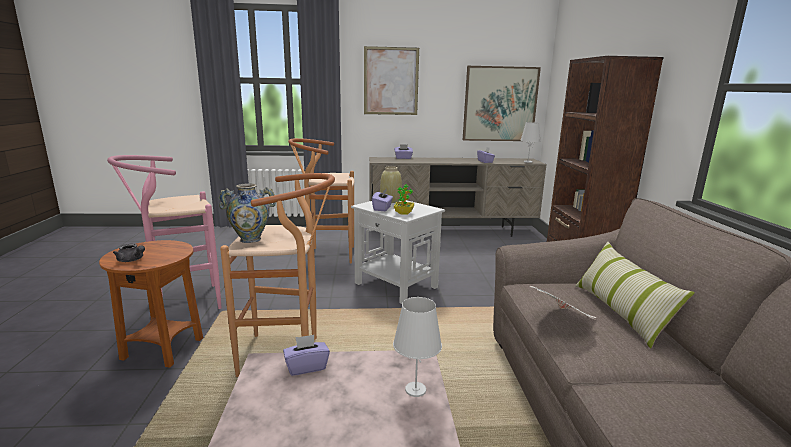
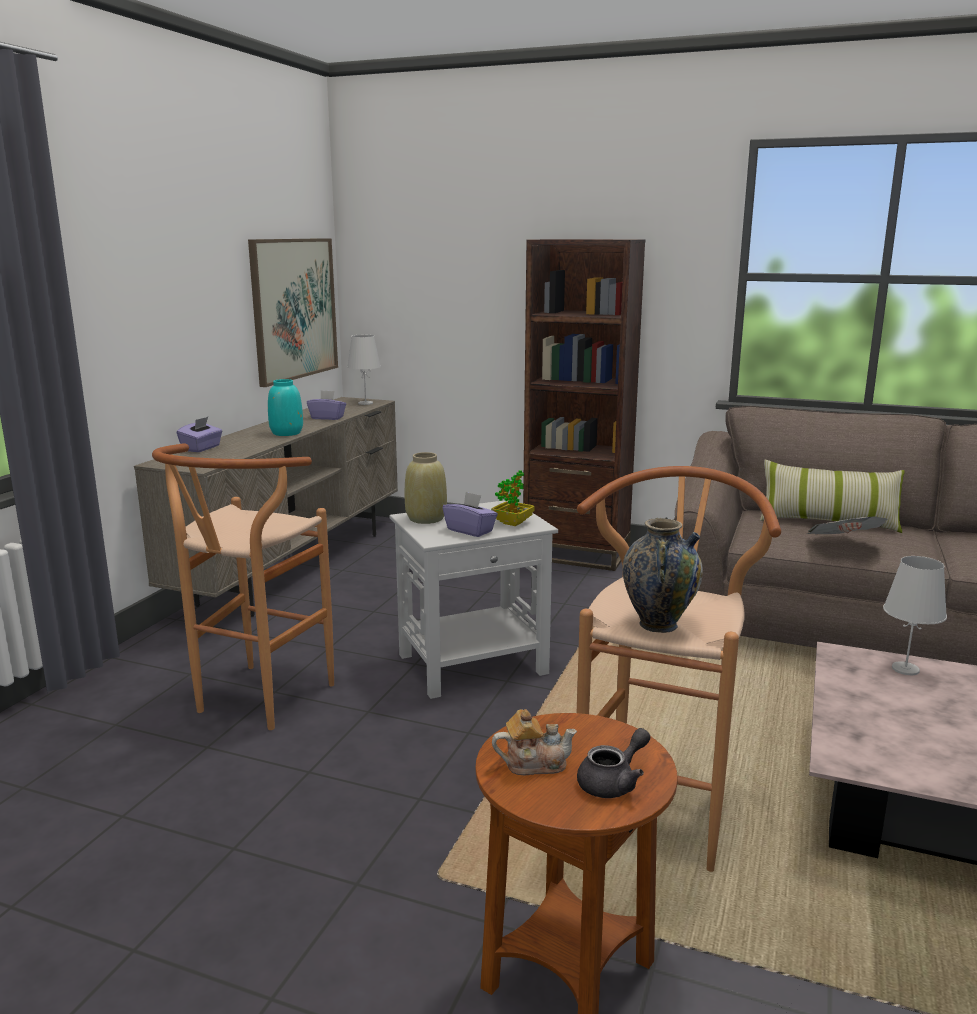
camera: 65 degrees left, 0 degrees up
(149, 248) = (534, 763): none -> teapot
(181, 303) = (338, 946): pink stool -> none
(306, 367) = (853, 728): purple tissue box -> none
(391, 81) = (143, 281): picture -> none
(446, 161) = (286, 433): none -> turquoise vase

